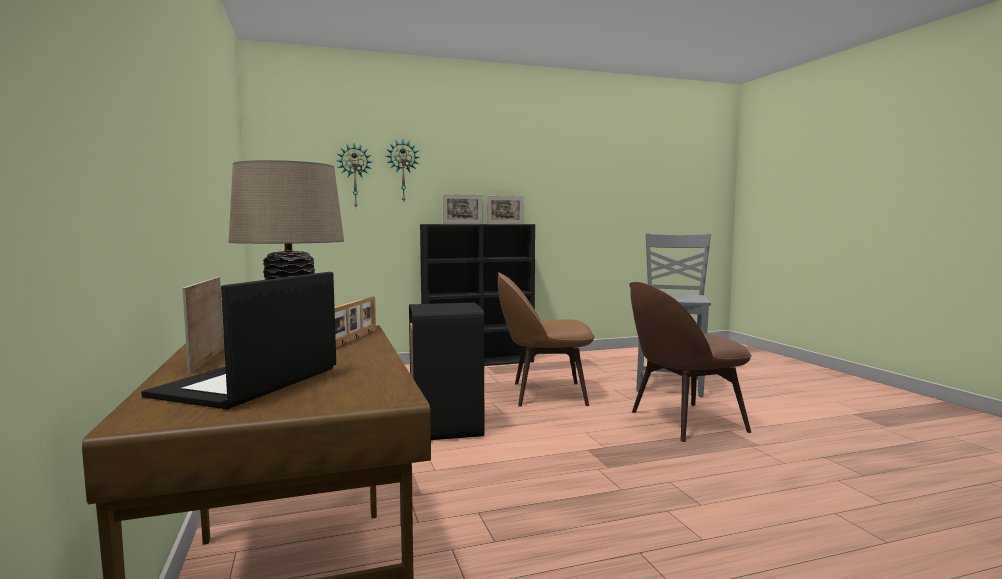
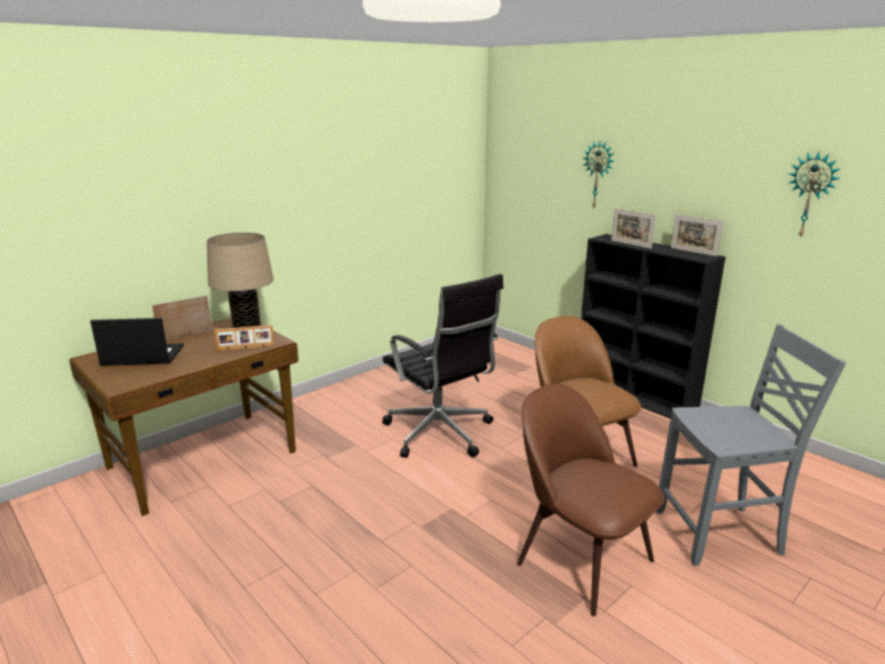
camera: 65 degrees right, 15 degrees up
(354, 176) = (557, 176): wall clock -> wall clock (810, 195)
(446, 430) = (440, 434): black trash can -> black office chair

